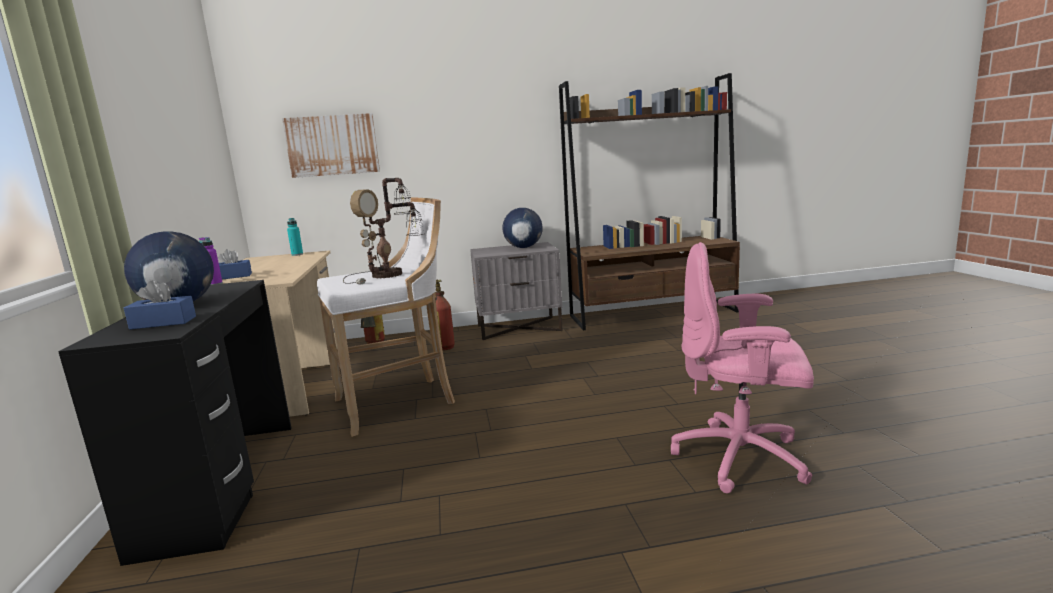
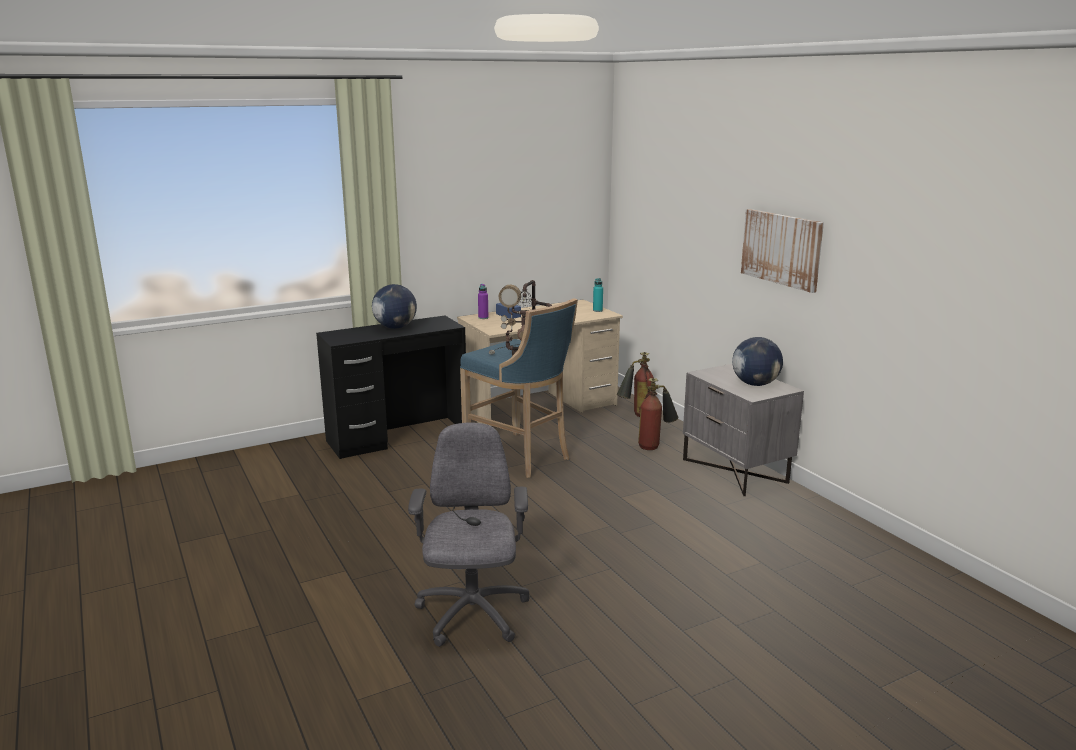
camera: 70 degrees right, 5 degrees up
(163, 323) = (359, 335): blue tissue box -> none
(332, 145) = (661, 218): picture -> picture (781, 249)
(399, 402) = (521, 457): white stool -> blue stool
(653, 314) = (864, 548): brown bookcase -> none
(742, 458) = (472, 615): pink office chair -> grey office chair

